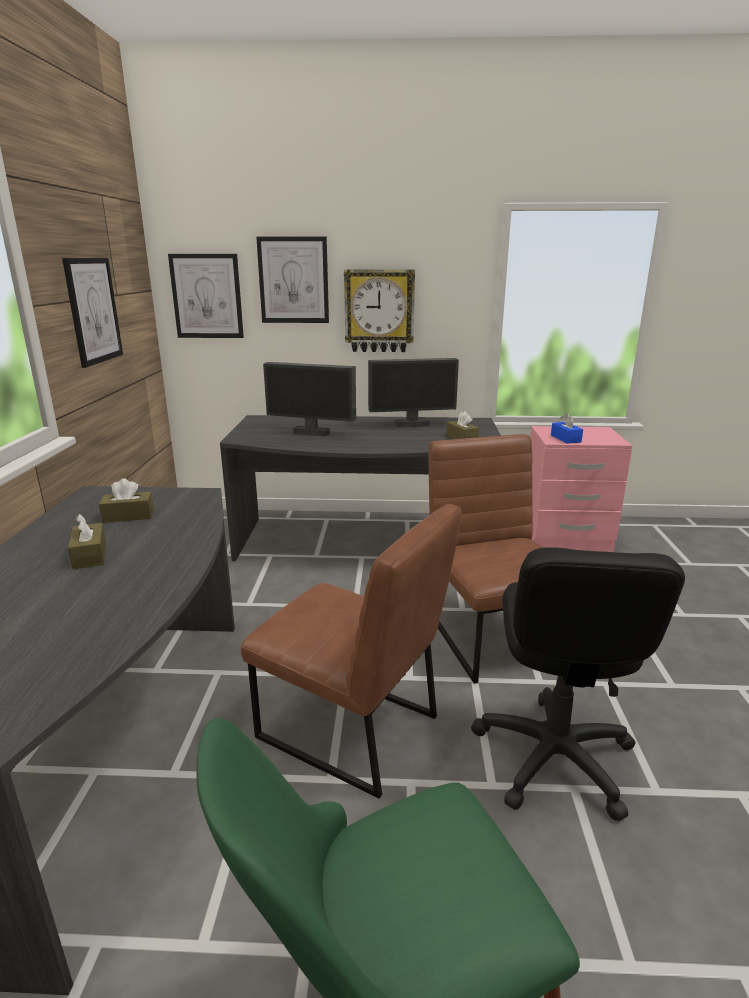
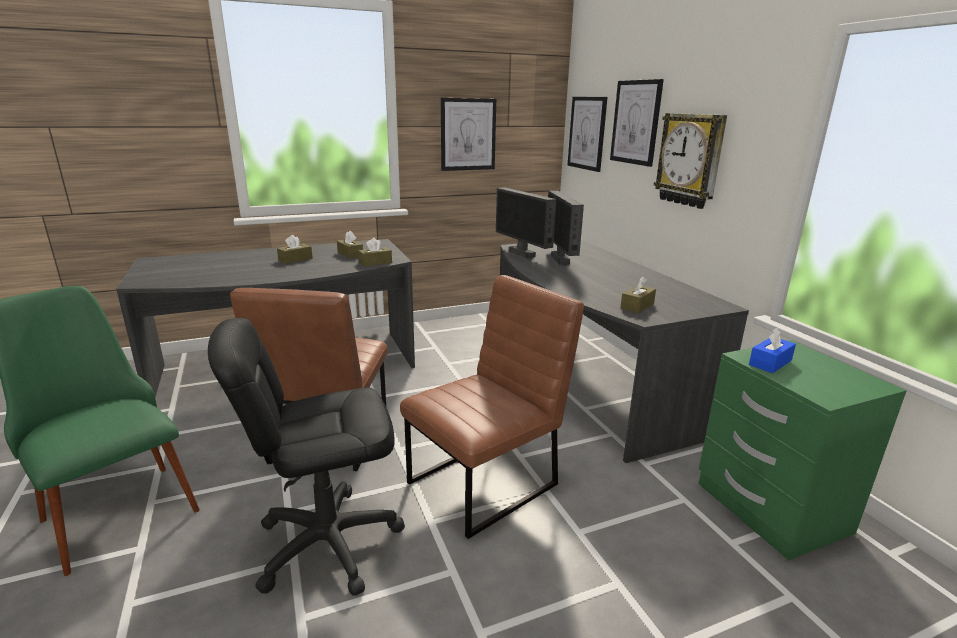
camera: 65 degrees right, 0 degrees up
(197, 506) = (375, 262): none -> brown tissue box
(411, 425) = (646, 283): monitor -> monitor (523, 254)
(565, 538) = (770, 508): pink nightstand -> green nightstand

